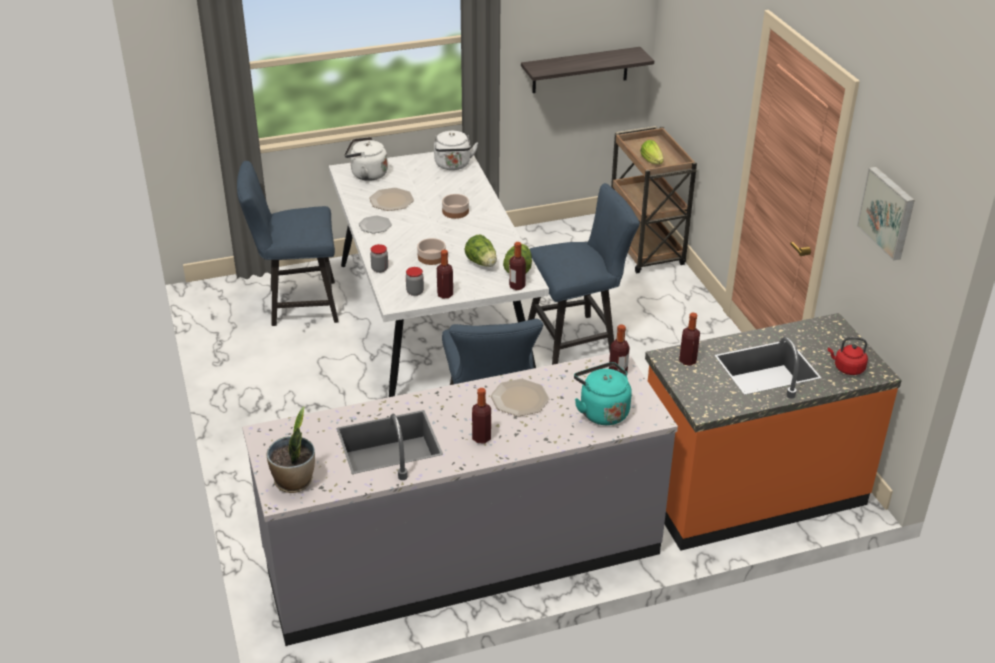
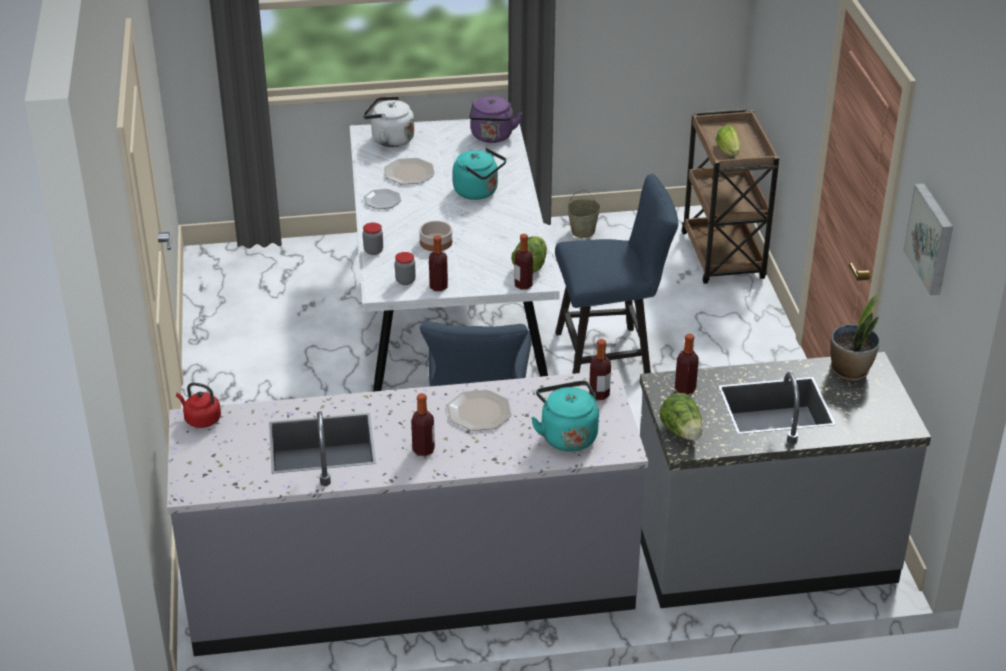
camera: 10 degrees right, 0 degrees up
(294, 482) = (208, 475): potted plant -> potted plant (850, 371)
(297, 305) = (298, 283): blue chair -> none
(453, 165) = (492, 137): white kettle -> purple kettle
(455, 212) = (478, 192): bowl -> turquoise kettle
(482, 263) = (491, 254): lettuce -> lettuce (682, 432)
(526, 239) = (583, 231): none -> beige bucket
(580, 70) = (657, 35): shelf -> none
(750, 490) = (763, 550): orange counter -> grey counter
(847, 368) = (870, 417): red kettle -> red kettle (201, 419)

